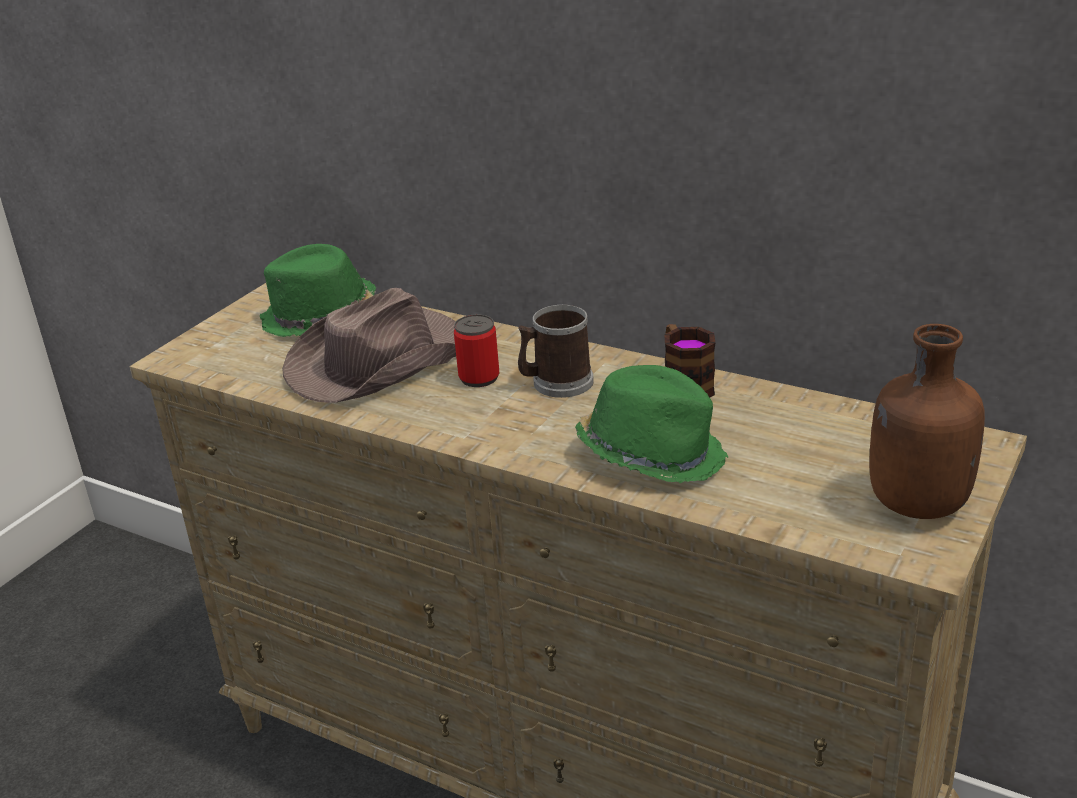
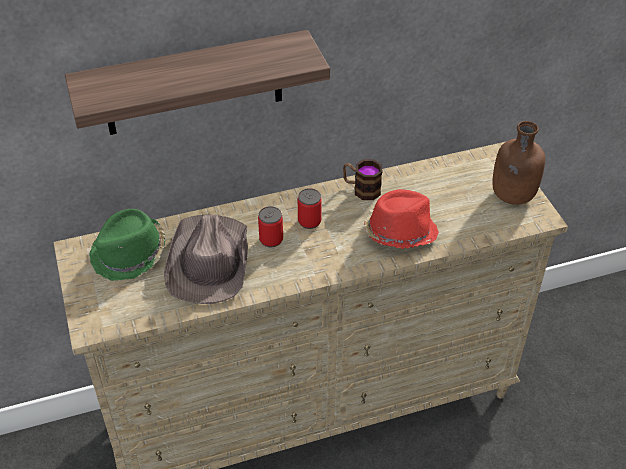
camera: 50 degrees left, 15 degrees up
(457, 81) = (193, 84): none -> shelf
(556, 383) = (309, 221): mug -> can
(652, 454) = (399, 232): green hat -> red hat

